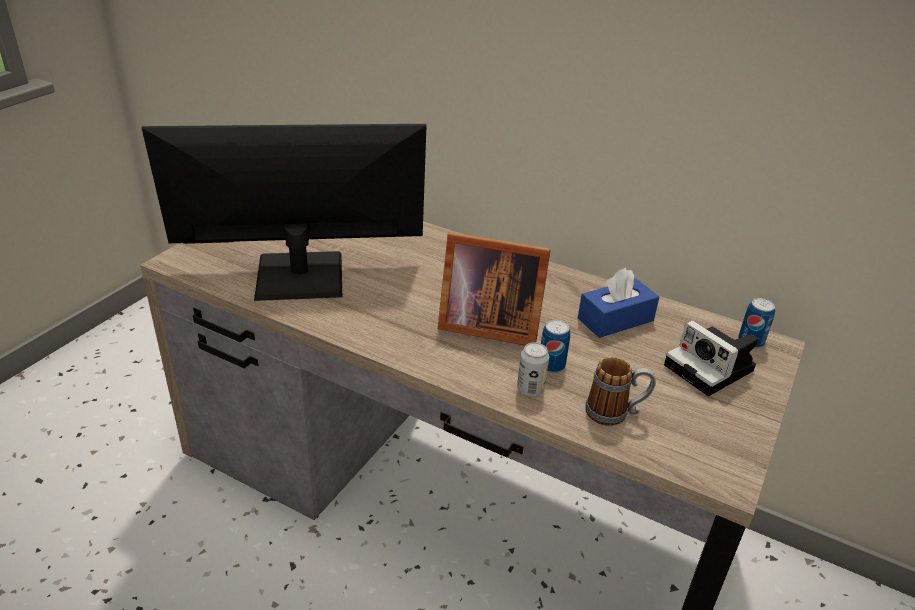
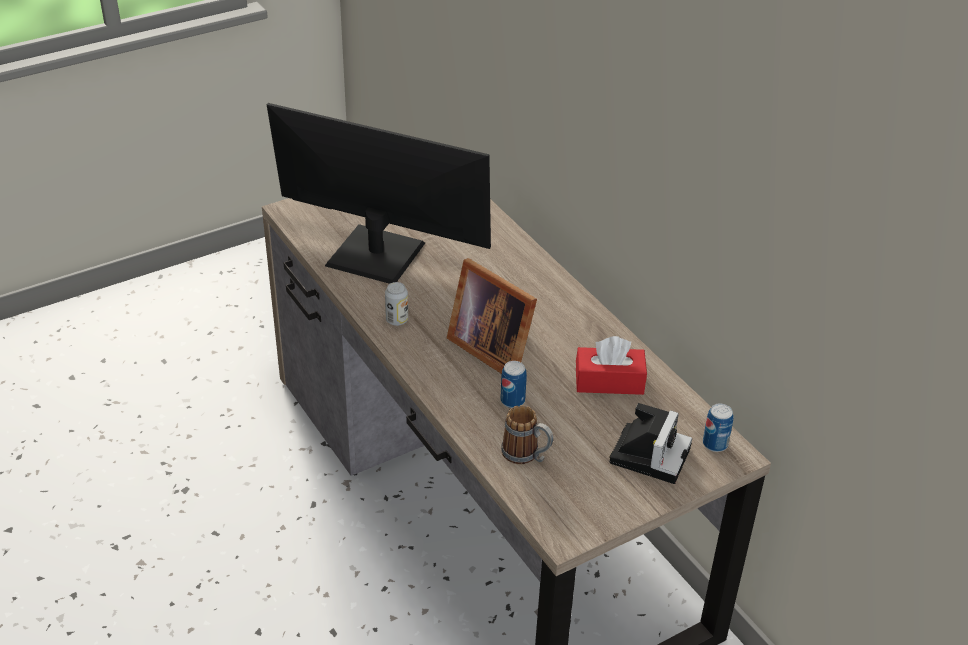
camera: 30 degrees right, 5 degrees up
(530, 389) = (477, 413): can -> can (397, 320)
(615, 319) = (609, 381): blue tissue box -> red tissue box
(712, 369) = (649, 453): camera -> camera turned 150 degrees counterclockwise

